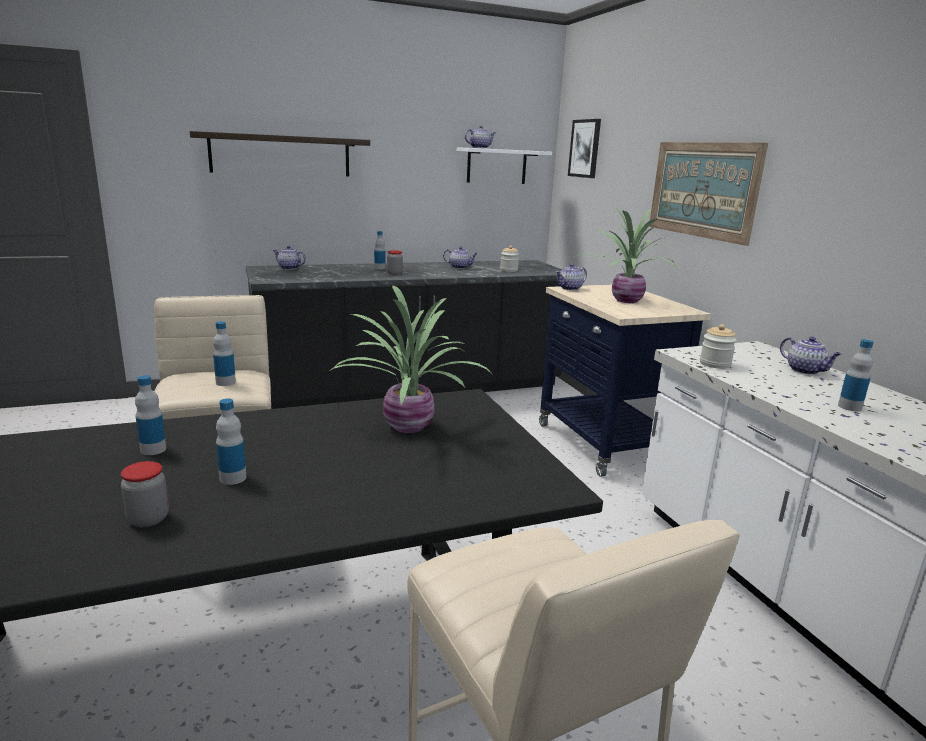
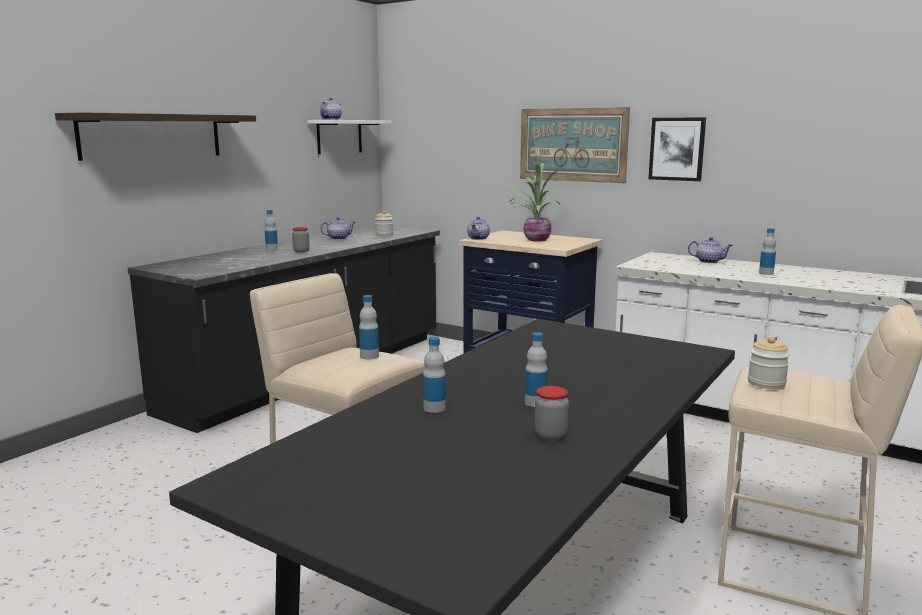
camera: 35 degrees left, 5 degrees down
(289, 268) = (184, 262): teapot -> none
(407, 427) = (556, 349): potted plant -> none
(585, 148) = (424, 116): picture -> picture (677, 149)
(715, 364) = (664, 267): jar -> jar (766, 383)

